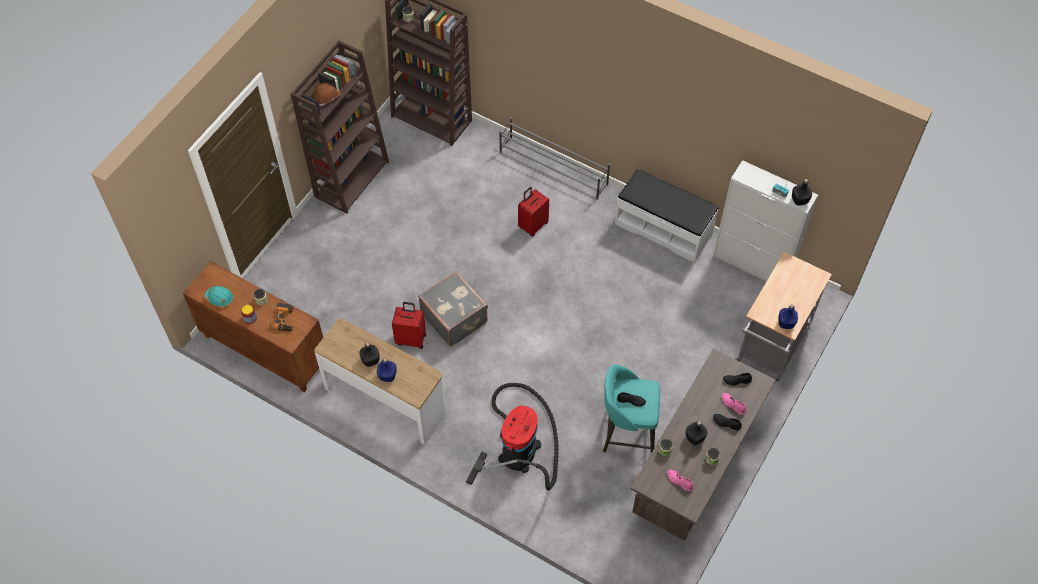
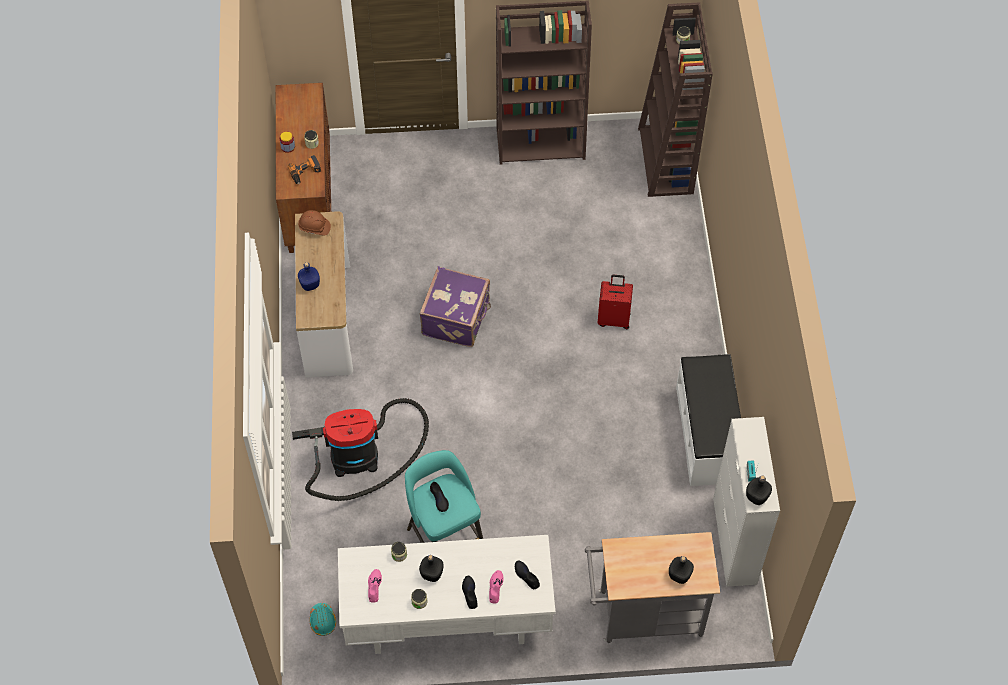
camera: 55 degrees right, 0 degrees up
(220, 298) = (290, 113): turquoise hard hat -> turquoise hard hat (322, 621)
(327, 97) = (534, 39): brown hard hat -> brown hard hat (314, 227)
(370, 360) = (315, 262): black bottle -> black bottle (679, 575)
(411, 339) = (407, 298): red suitcase -> none
(454, 317) = (457, 318): grey suitcase -> purple suitcase
(553, 169) = (696, 296): grey shoe rack -> none
(694, 470) = (447, 621): brown desk -> white desk
(785, 323) = (622, 580): blue bottle -> none

